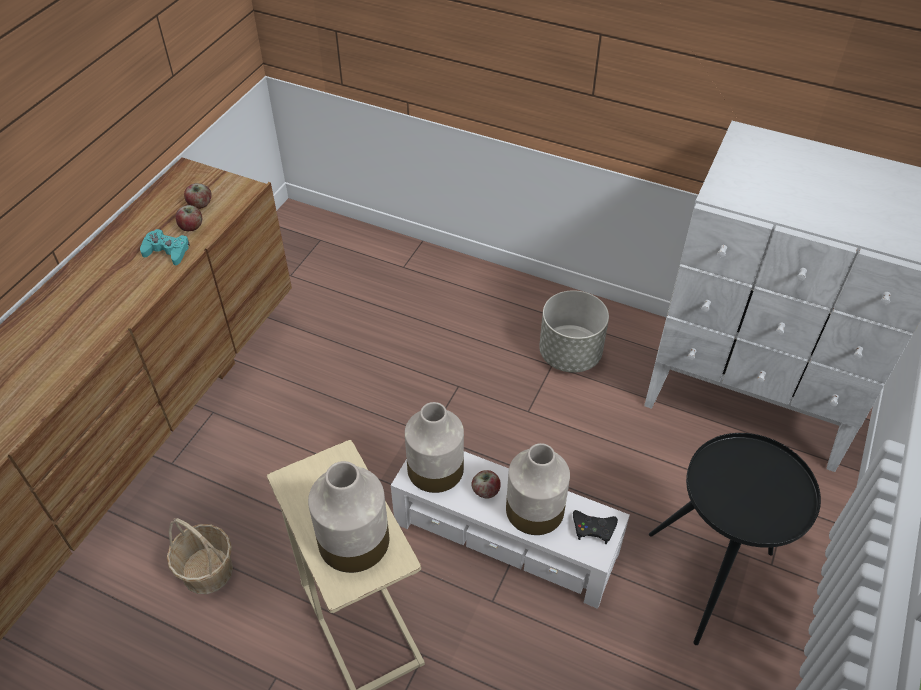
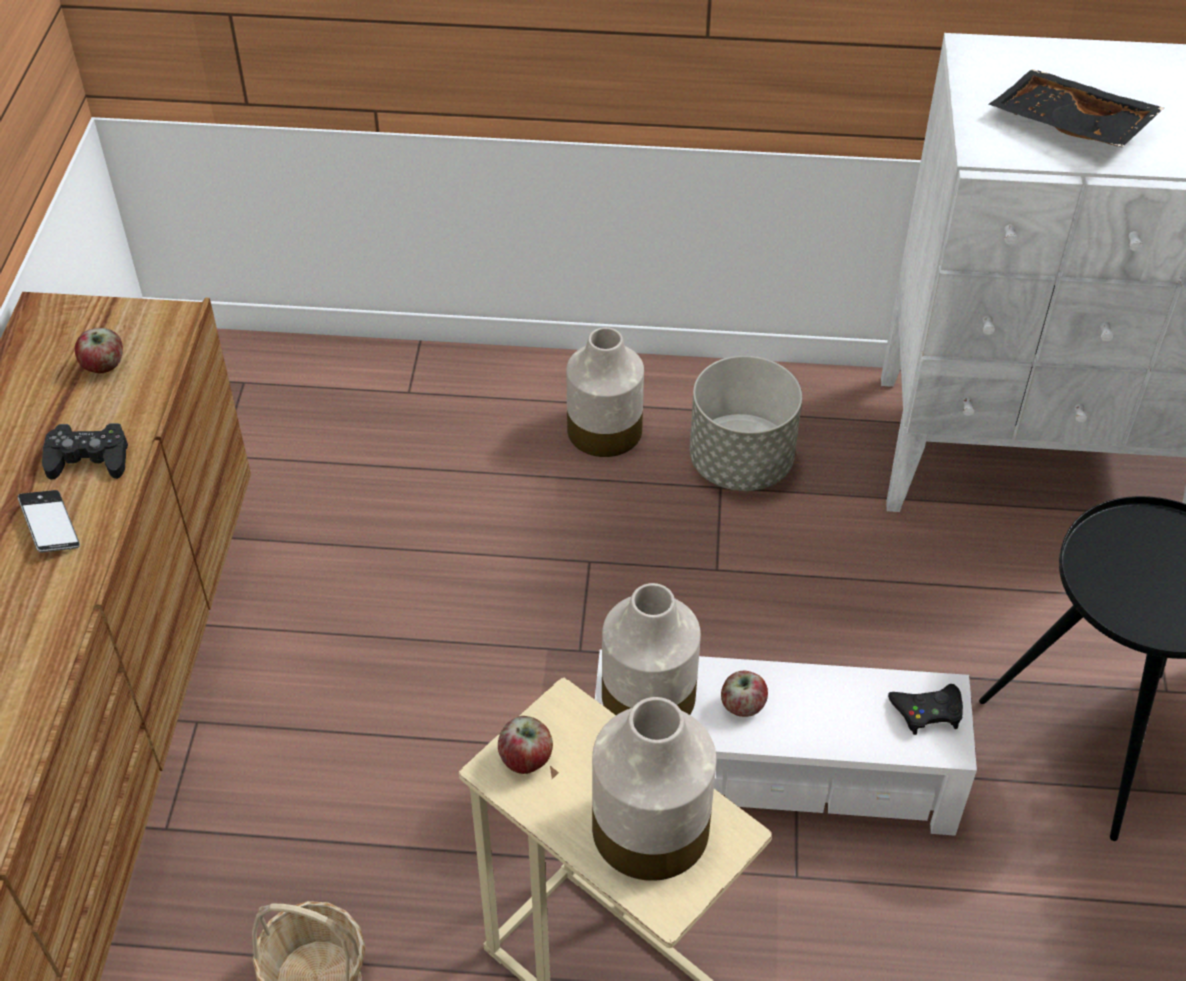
camera: 20 degrees left, 0 degrees up
(130, 281) = (50, 526): none -> phone
(167, 251) = (89, 459): turquoise game controller -> black game controller
(192, 227) = (110, 407): apple -> apple (526, 759)
(535, 509) = (830, 709): beige vase -> beige vase (605, 429)
(780, 192) = (1068, 127): none -> black tray

